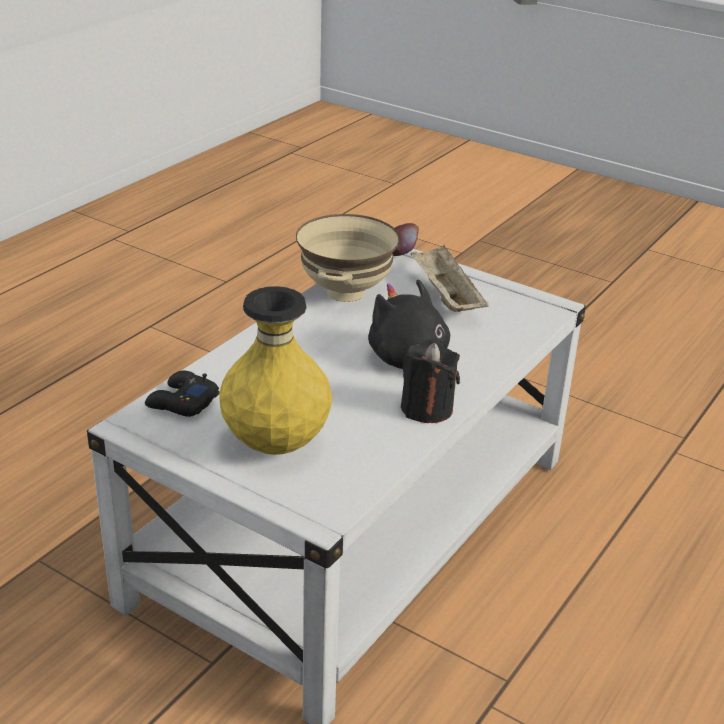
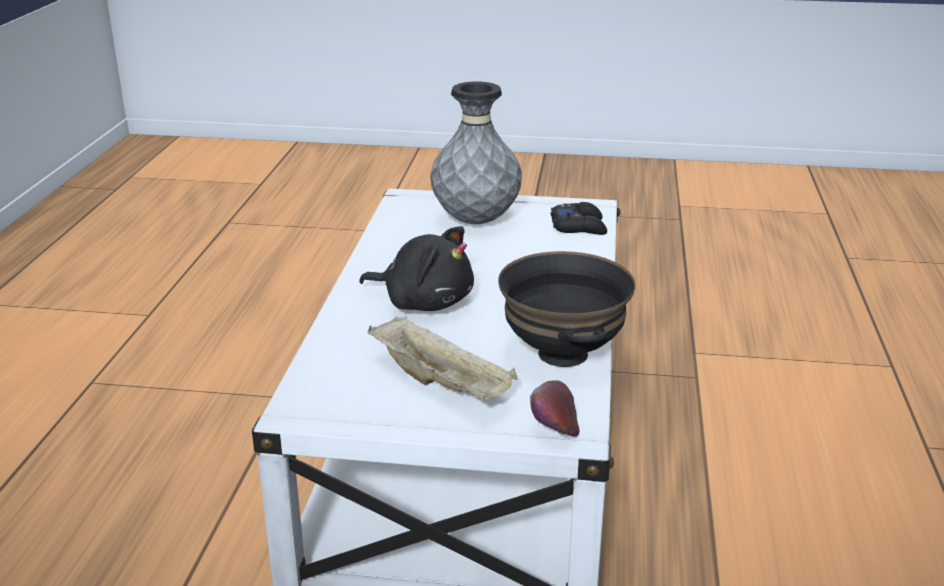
camera: 155 degrees right, 5 degrees down
(276, 445) = (476, 221): yellow vase -> grey vase
(346, 293) = (561, 354): beige bowl -> black bowl
(427, 408) = (379, 269): black candle -> none

